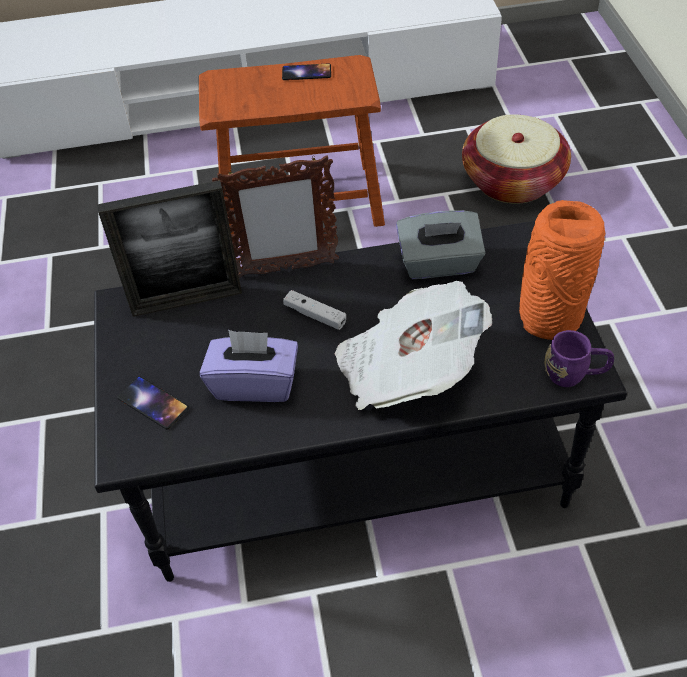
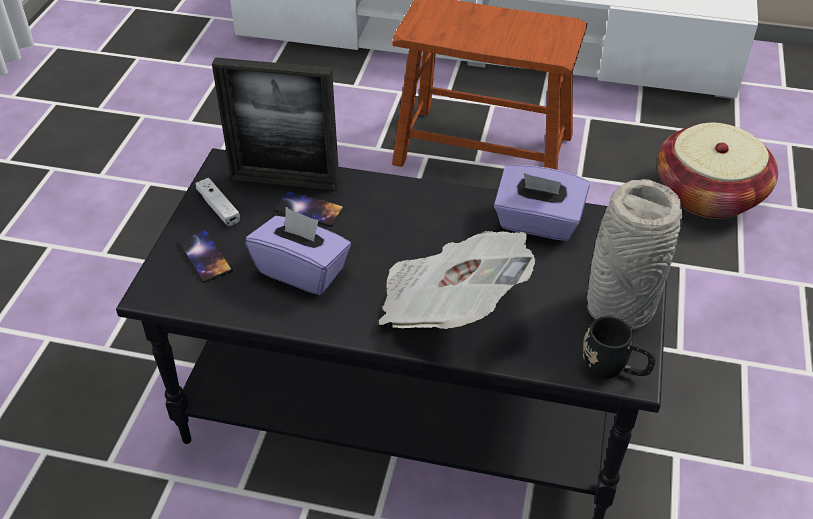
camera: 20 degrees right, 5 degrees down
(285, 269) = (389, 182): picture frame -> none
(306, 72) = (517, 20): phone -> phone (309, 209)
(315, 315) = (391, 230): white game controller -> white game controller (218, 207)
(439, 264) = (537, 223): grey tissue box -> purple tissue box
(548, 318) = (618, 307): orange vase -> grey vase
(575, 375) = (614, 369): purple mug -> black mug

